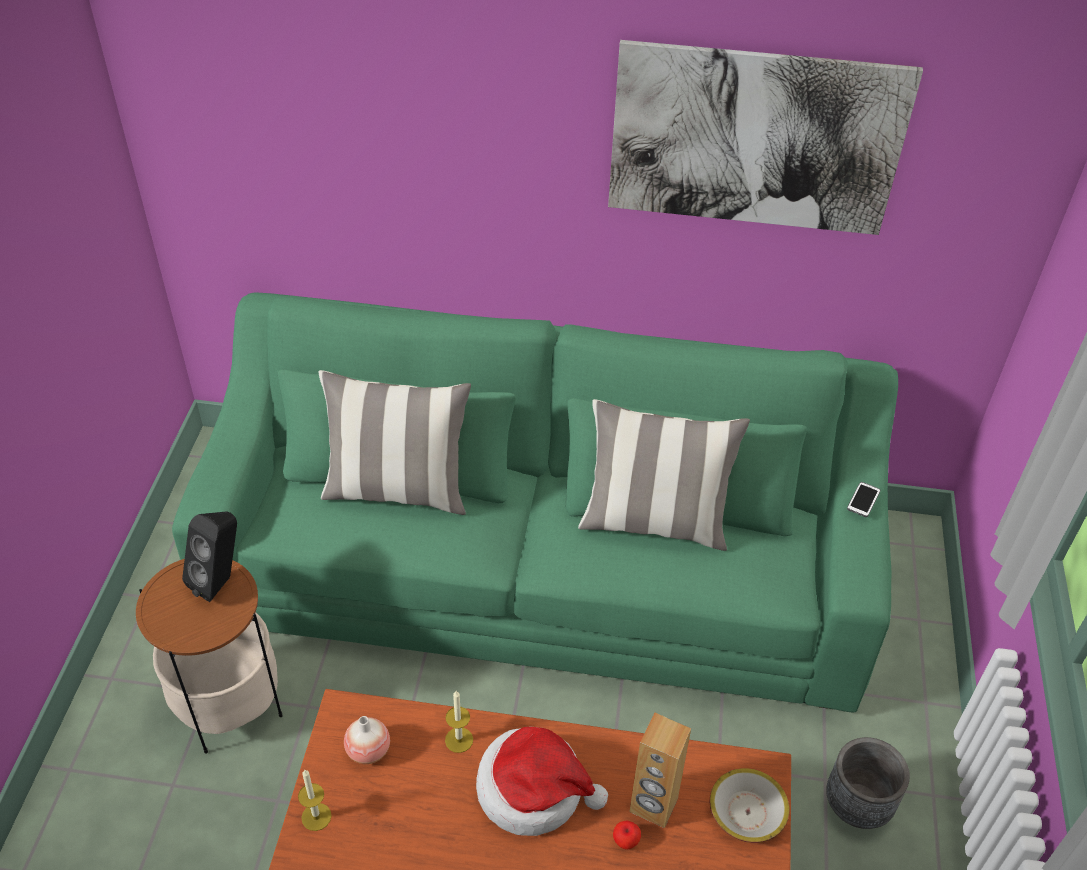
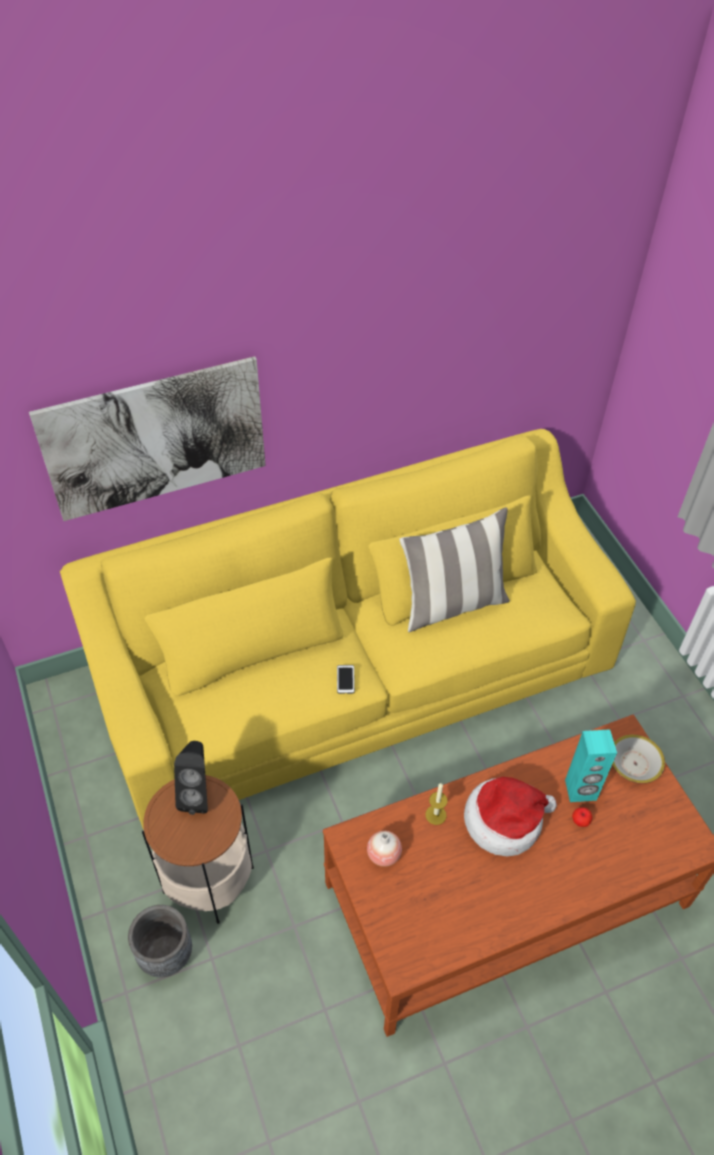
camera: 30 degrees left, 5 degrees up
(316, 816) = (384, 917): candle -> none
(398, 490) = (266, 664): pillow -> none
(540, 568) = (355, 670): green sofa -> yellow sofa
(653, 806) = (580, 790): brown speaker -> turquoise speaker
(755, 139) = (441, 310): picture -> picture (155, 439)
(857, 804) = (647, 725): grey planter -> grey planter (165, 953)
(863, 500) = (571, 528): phone -> phone (345, 679)

